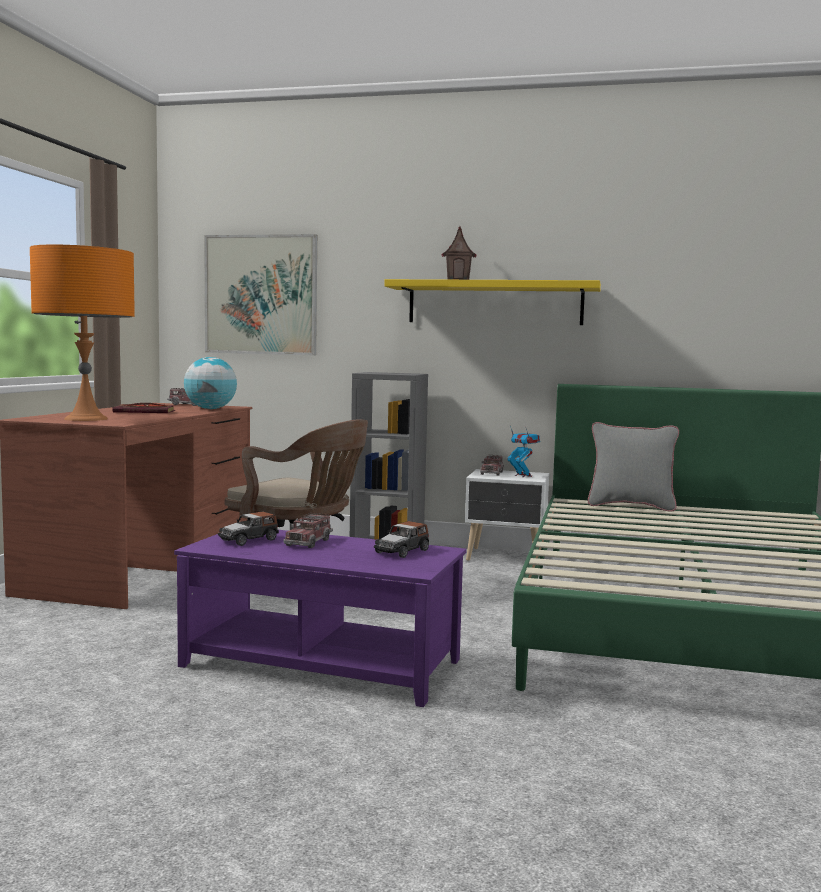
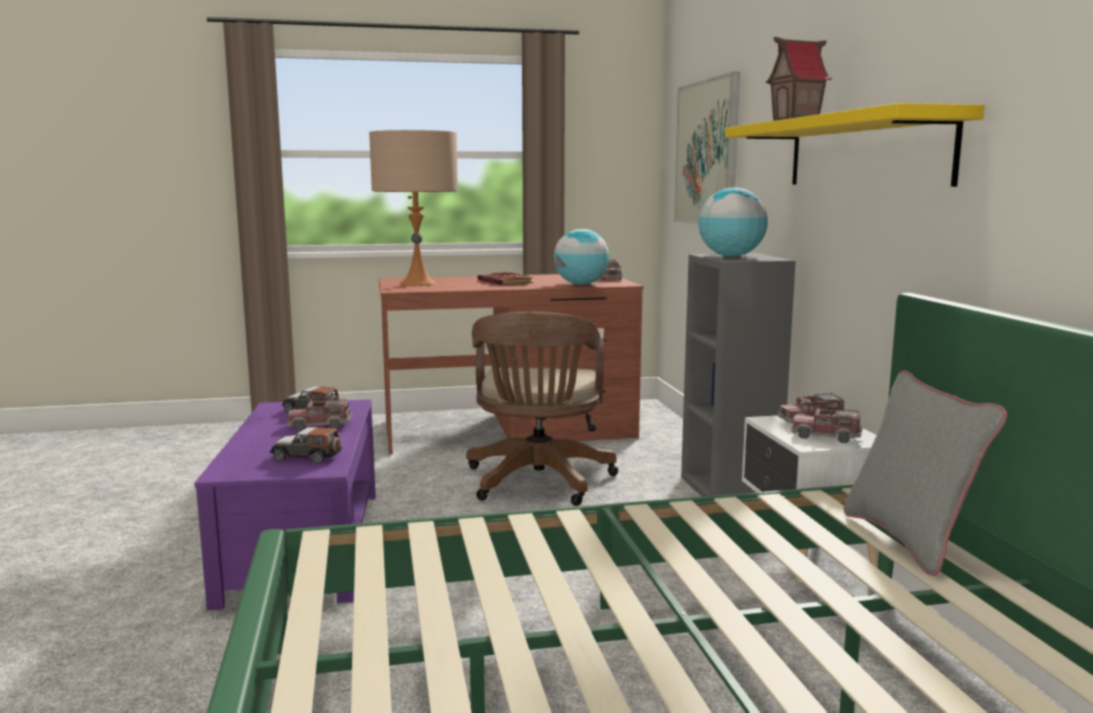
camera: 65 degrees right, 5 degrees up
(86, 419) = (417, 283): orange table lamp -> beige table lamp
(385, 373) = (731, 256): none -> globe
(522, 476) = (826, 436): toy robot -> toy truck

